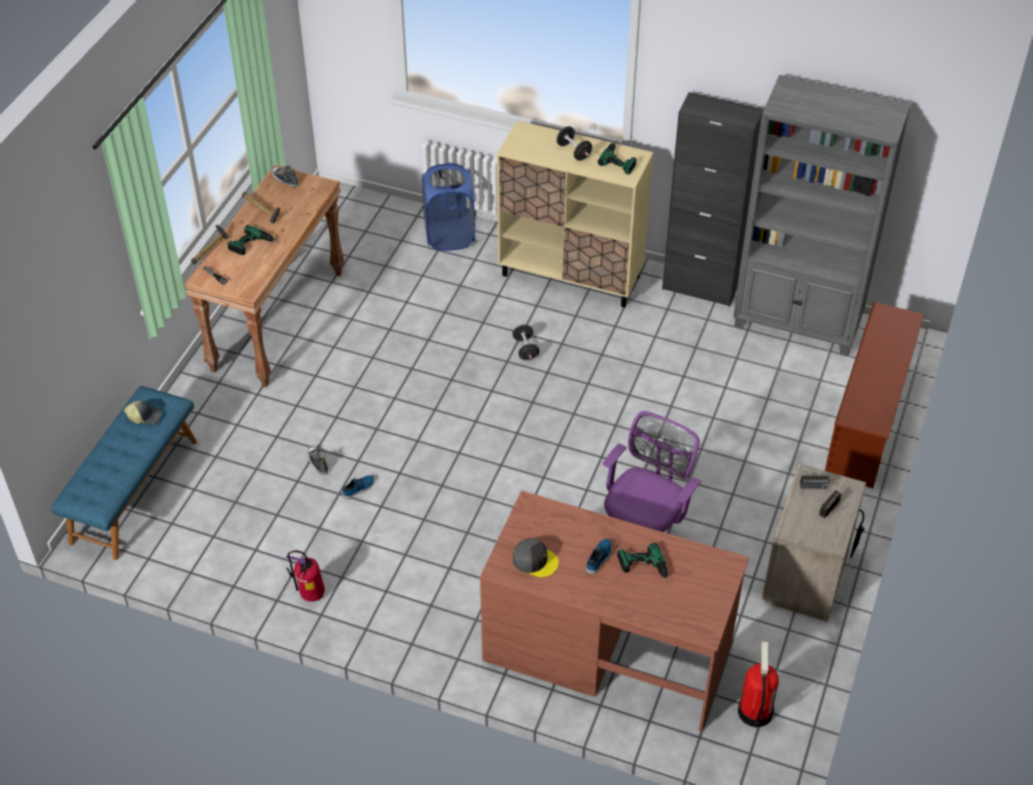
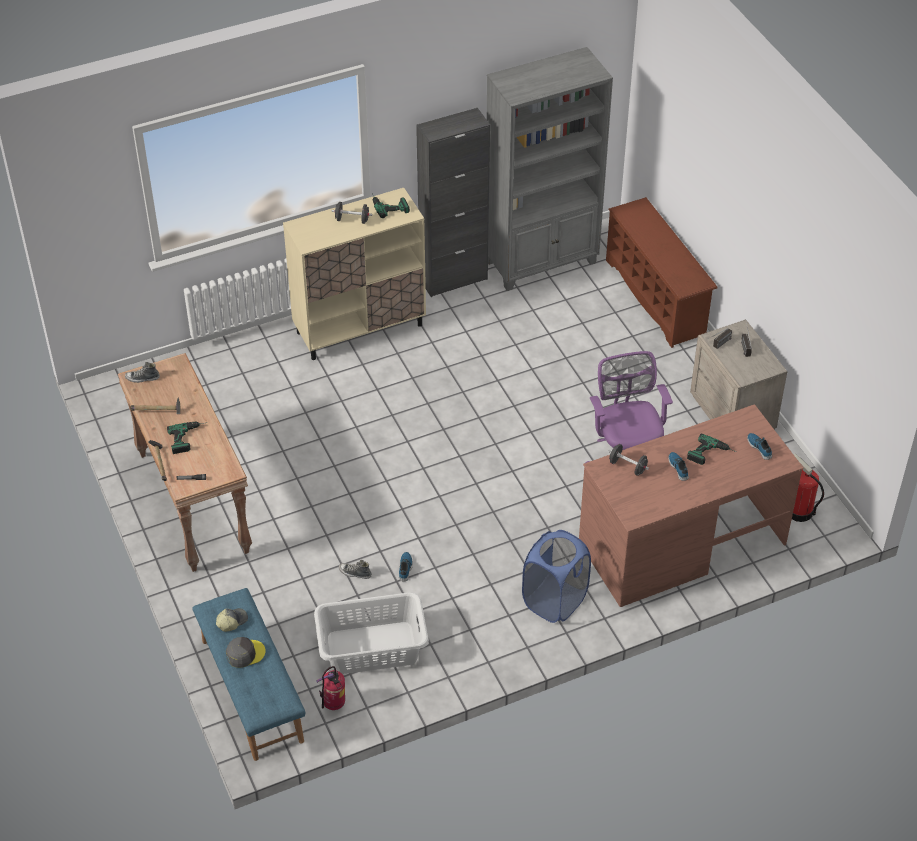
camera: 45 degrees left, 0 degrees up
(253, 529) = (371, 647): none -> grey laundry basket
(310, 595) = (465, 656): fire extinguisher -> fire extinguisher (333, 705)
(449, 236) = (238, 358): blue laundry basket -> blue laundry basket (554, 601)
(525, 349) = (394, 398): black dumbbell -> black dumbbell (627, 466)
(535, 560) = (646, 497): grey cap -> grey cap (245, 653)
(699, 599) = (760, 447): none -> shoe

